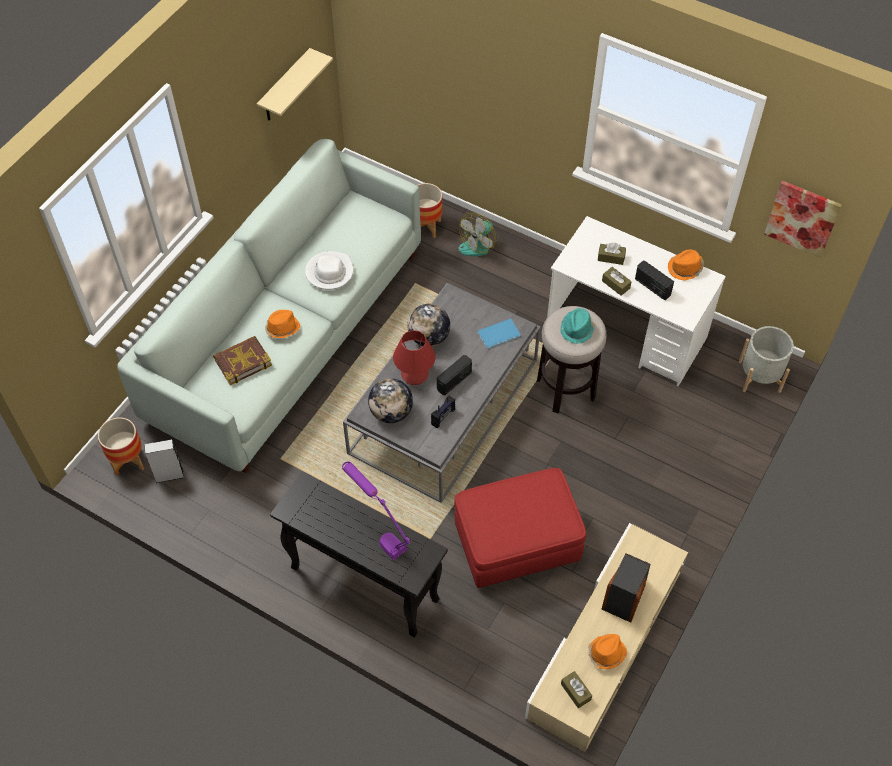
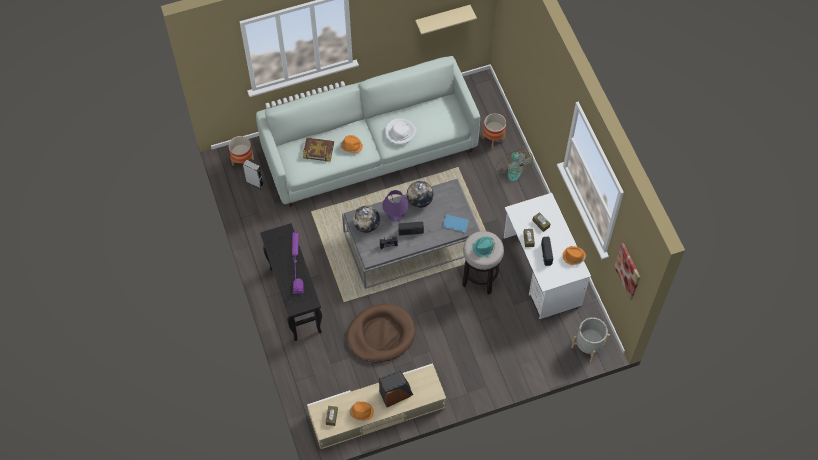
camera: 40 degrees right, 5 degrees up
(414, 374) = (395, 214): red table lamp -> purple table lamp
(479, 244) = (512, 168): fan -> fan turned 105 degrees counterclockwise
(516, 544) = (381, 334): red ottoman -> brown dog bed

